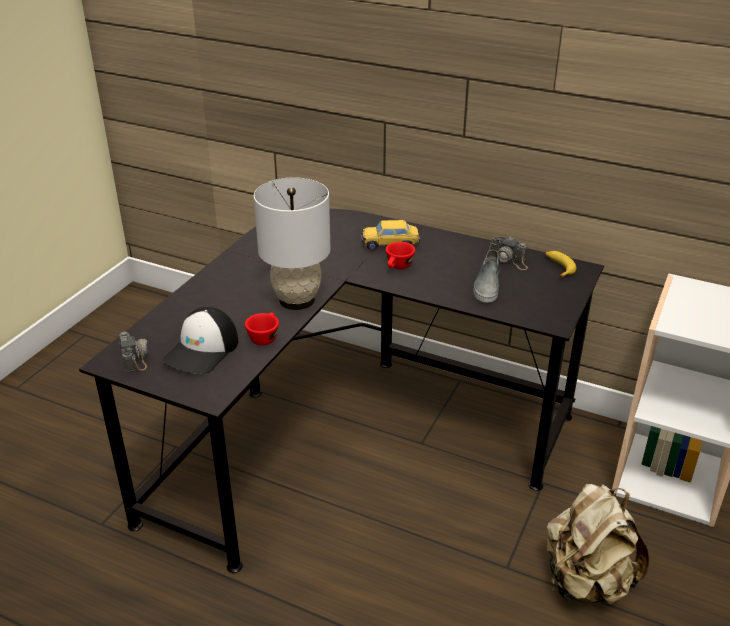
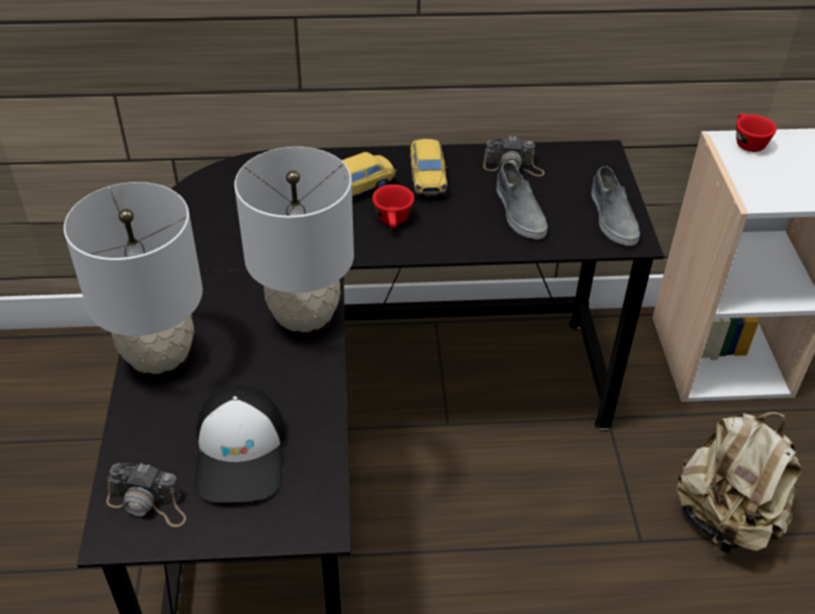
camera: 30 degrees left, 10 degrees up
(136, 355) = (149, 503): camera -> camera turned 150 degrees clockwise
(201, 293) = (160, 359): none -> white table lamp
(264, 337) = (309, 396): red cup -> red cup (747, 142)
(442, 250) = (427, 178): none -> toy car
(551, 306) = (612, 217): none -> grey shoe
(558, 267) = (576, 159): banana -> none

